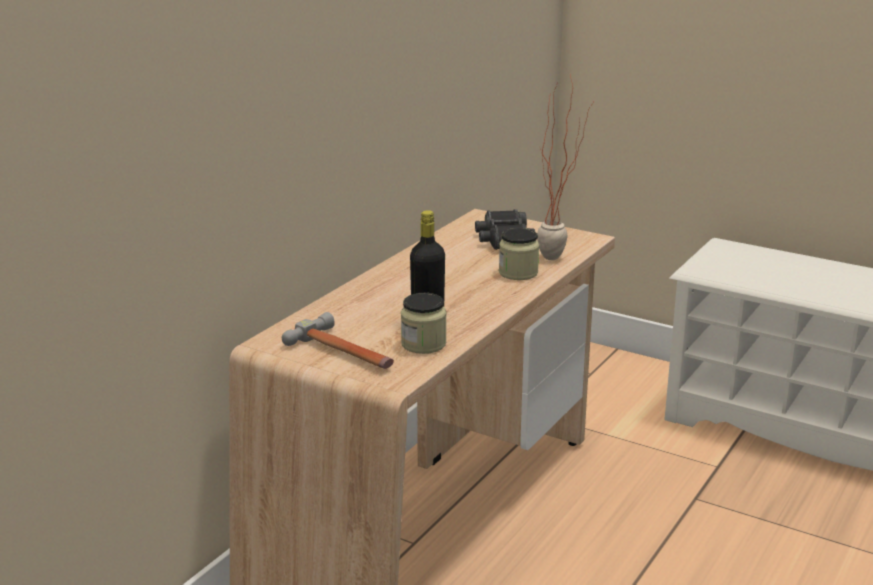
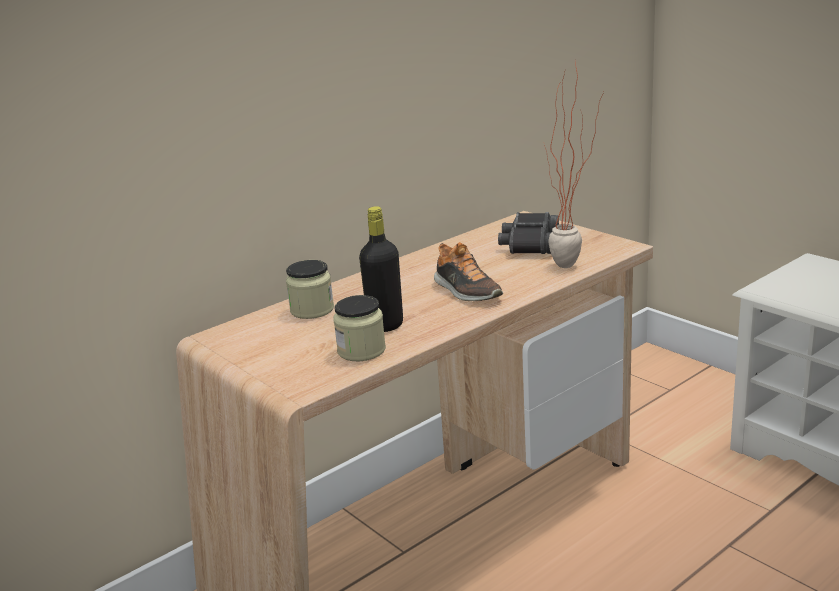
camera: 20 degrees right, 0 degrees up
(344, 353) = (276, 353): hammer -> none
(478, 286) = (466, 291): none -> shoe
(518, 273) = (518, 280): jar -> jar (312, 310)

